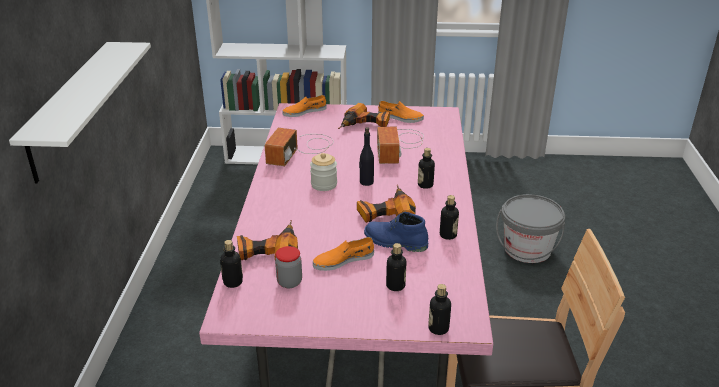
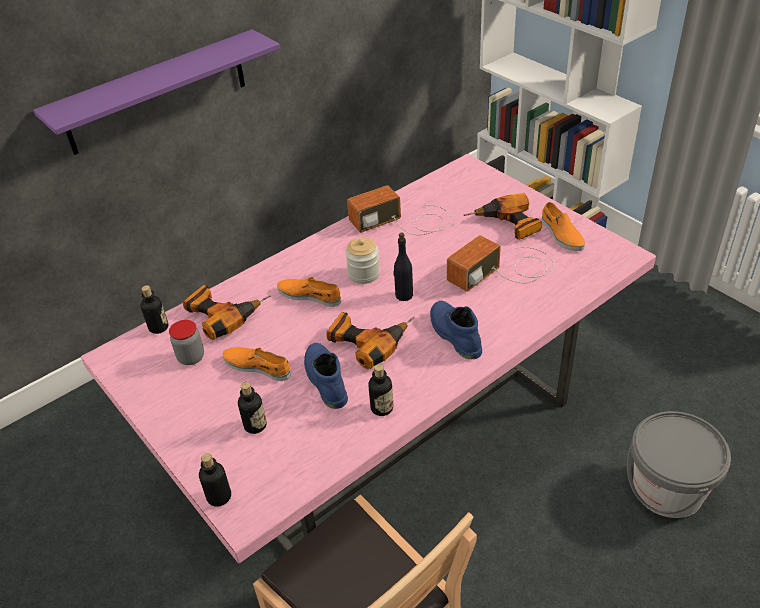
camera: 50 degrees right, 10 degrees up
(70, 109) = (156, 92): white shelf -> purple shelf
(304, 111) = (474, 176): orange shoe -> orange shoe (309, 295)
(425, 185) = (453, 335): bottle -> blue boot

